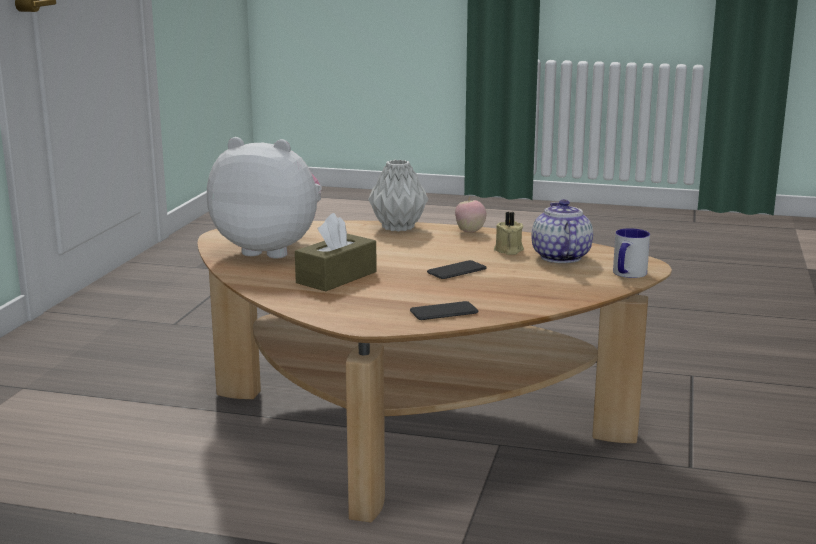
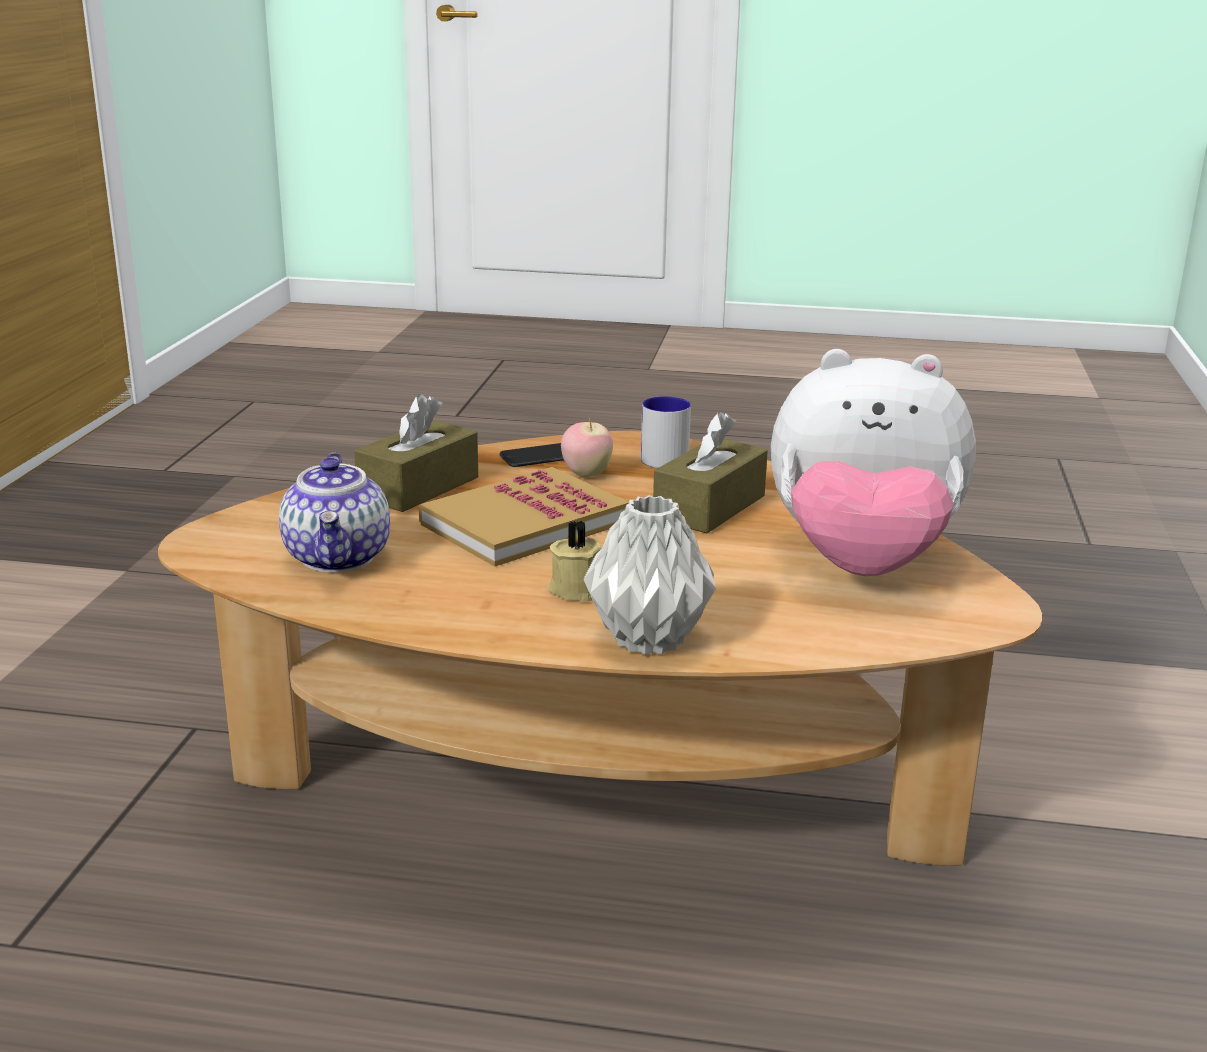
camera: 175 degrees right, 5 degrees up
(456, 271) = (524, 523): phone -> book
(470, 231) = (492, 629): apple -> apple (586, 474)
(508, 250) = (426, 573): beige candle -> beige candle (576, 589)
(531, 292) = (418, 487): none -> brown tissue box
(627, 274) = (250, 521): mug -> mug (668, 457)

